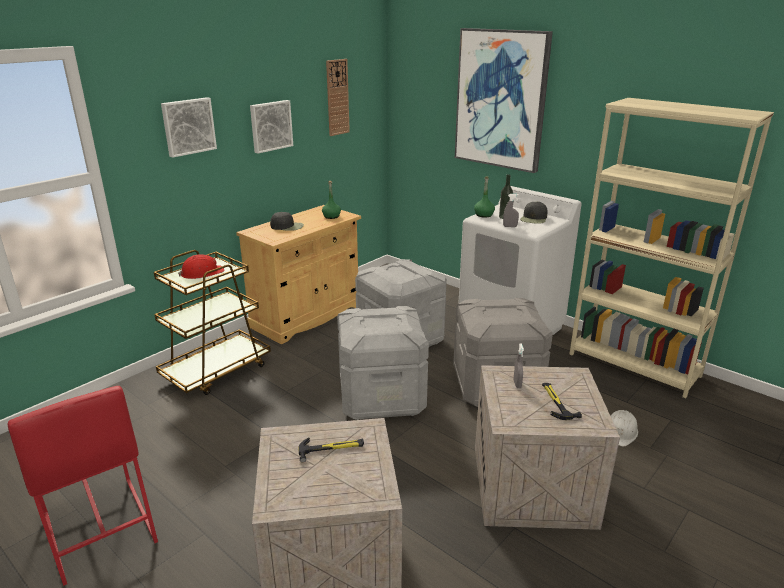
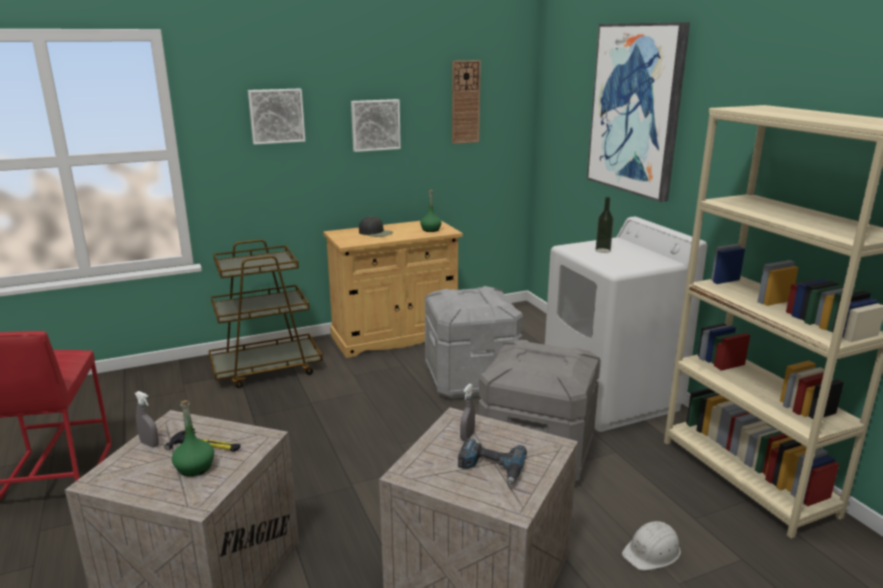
camera: 25 degrees right, 5 degrees down
(202, 273) = (256, 262): red hard hat -> none
(382, 396) = (398, 432): grey storage box -> none
(483, 215) = (580, 245): green bottle -> green bottle (194, 467)
(510, 226) = (595, 260): grey spray bottle -> grey spray bottle (150, 444)
(534, 218) = (638, 256): black cap -> none
(556, 402) = (491, 468): hammer -> power drill

